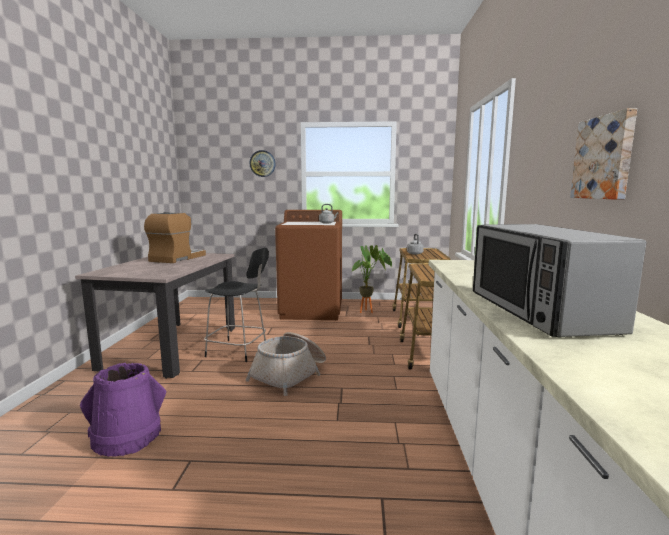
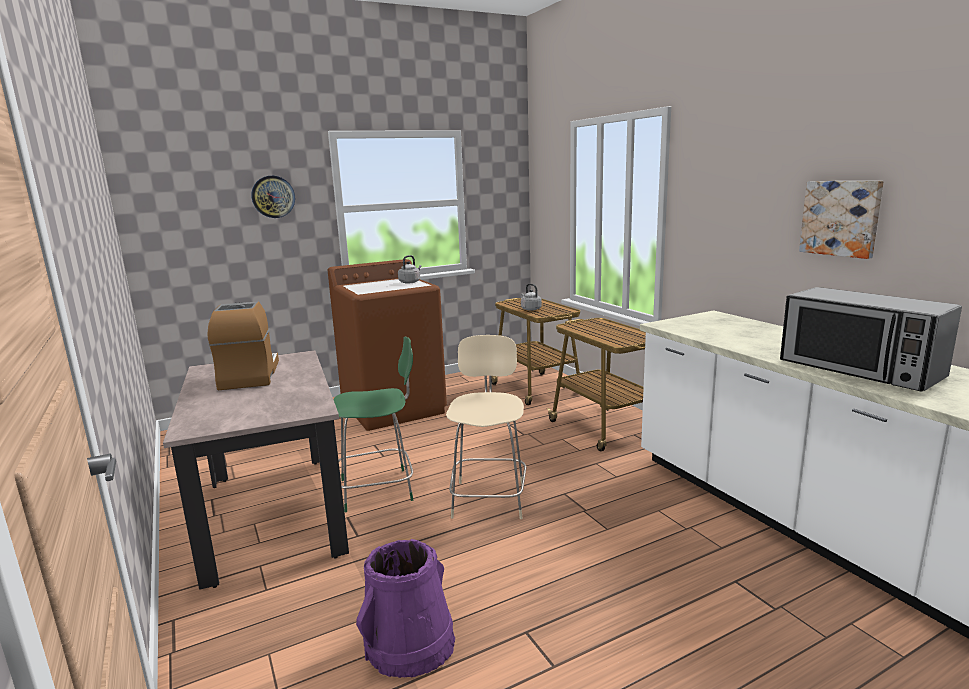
camera: 30 degrees left, 5 degrees up
(239, 351) = (379, 489): black chair -> green chair
(290, 374) = (489, 498): basket -> beige chair
(369, 311) = (467, 392): potted plant -> none

